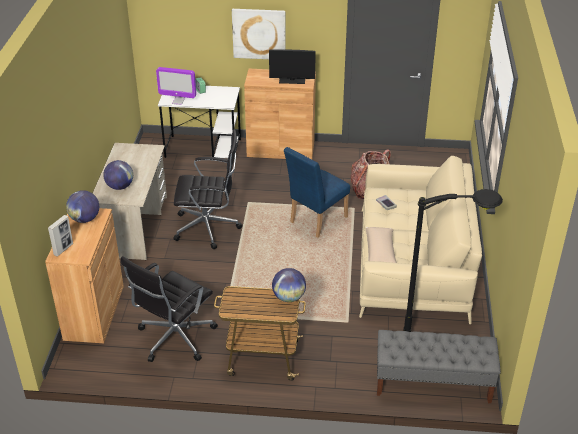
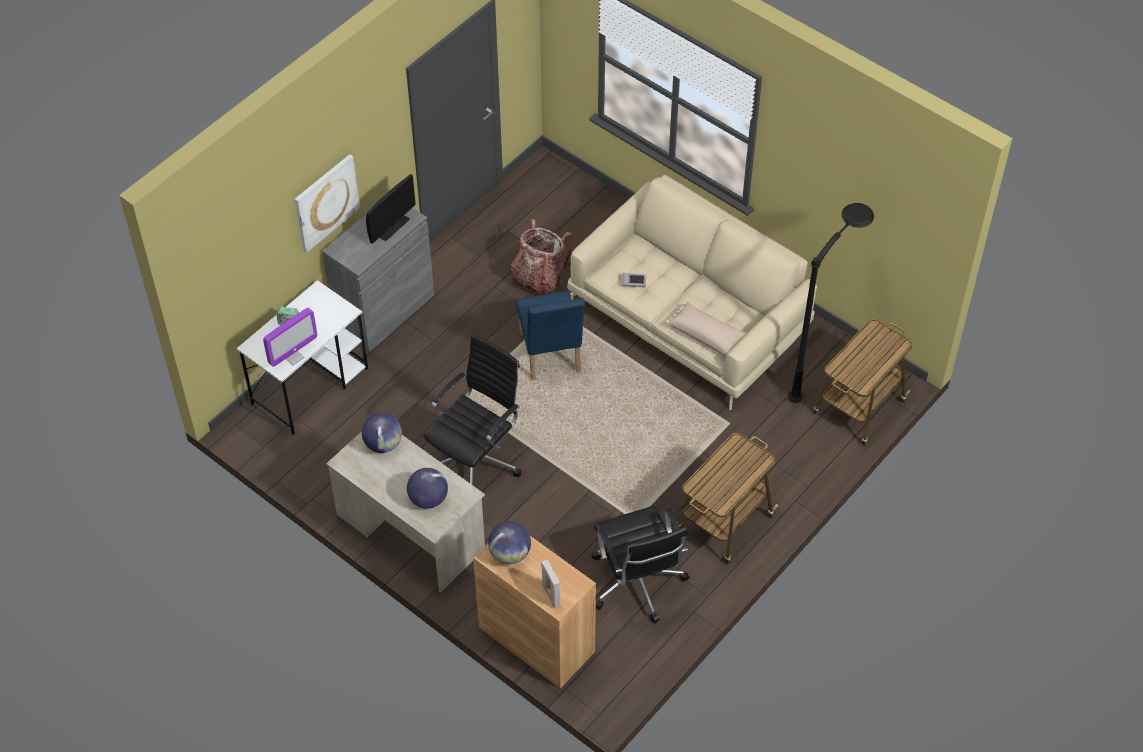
camera: 55 degrees left, 15 degrees up
(280, 149) = (384, 311): brown cabinet -> grey cabinet
(289, 297) = (739, 445): globe -> globe (383, 444)
(432, 383) = (858, 408): grey bench -> cart

